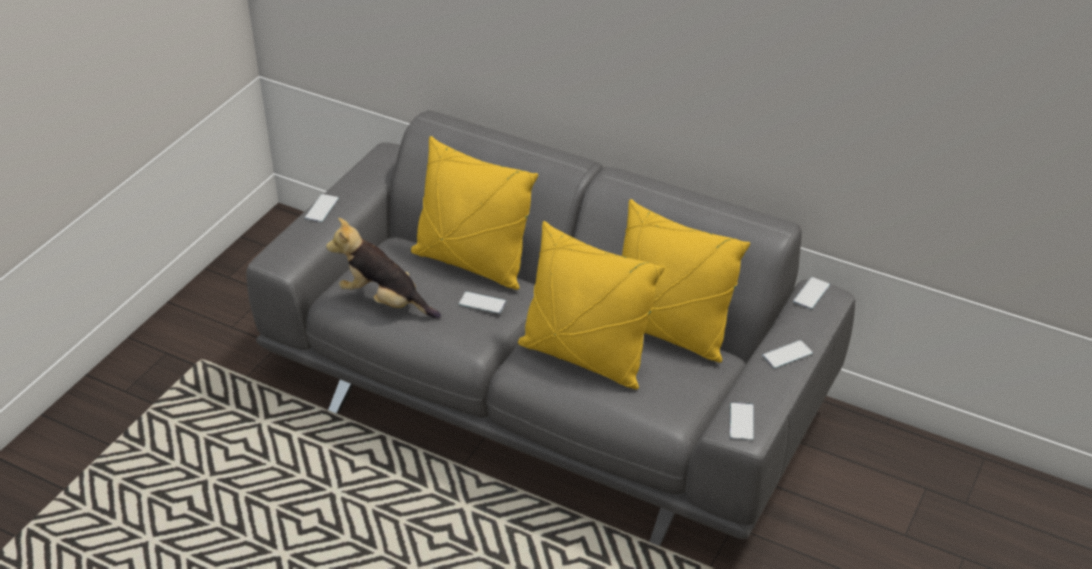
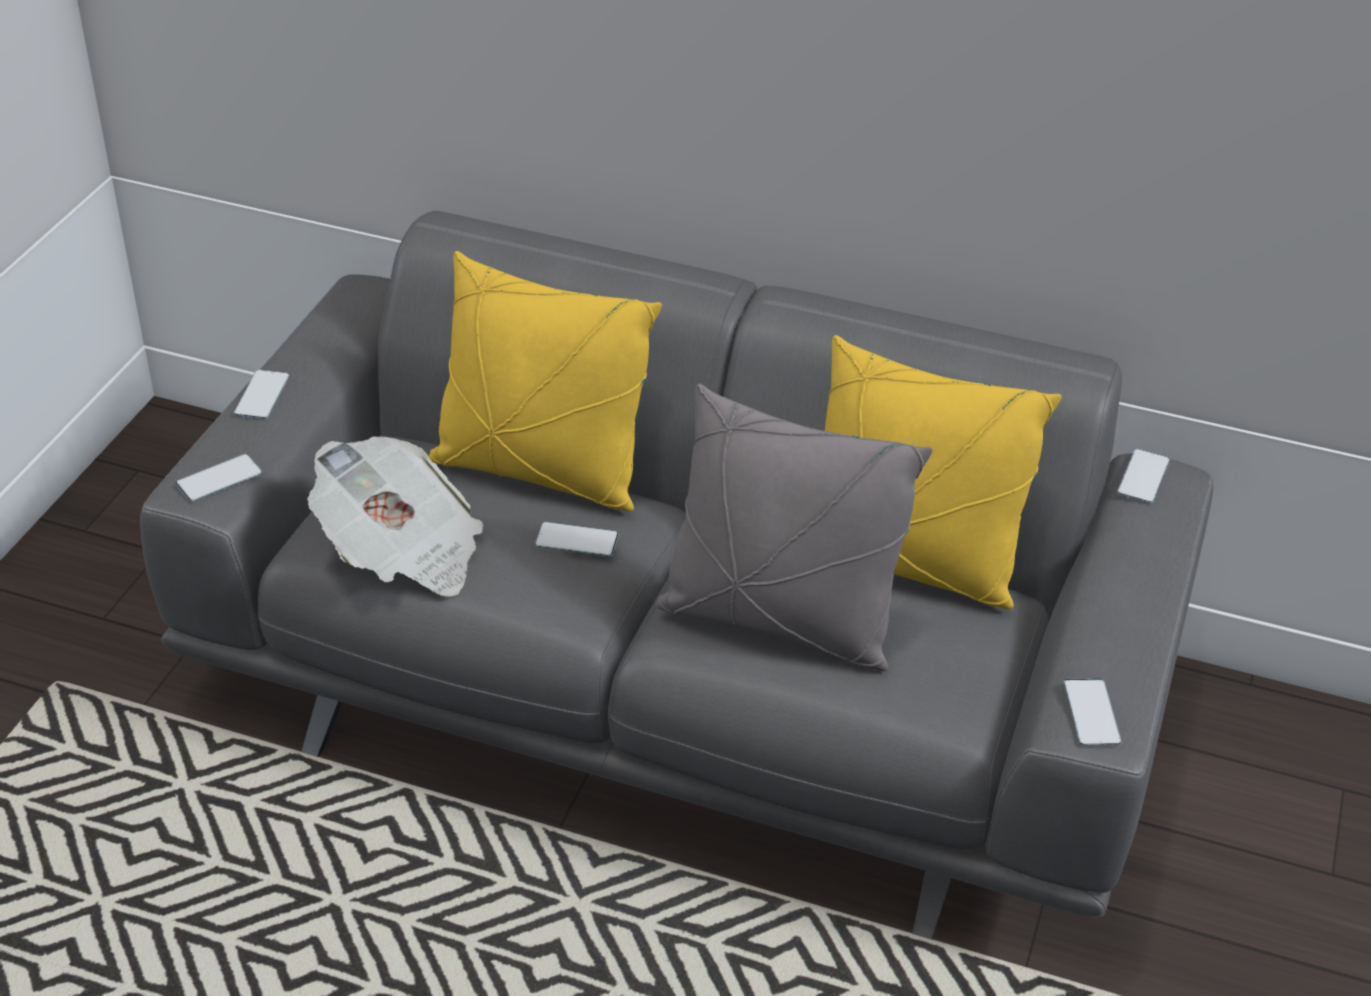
camera: 10 degrees left, 0 degrees up
(384, 301) = (401, 551): plush toy -> newspaper
(585, 357) = (779, 621): yellow pillow -> grey pillow
(787, 355) = (1134, 586): phone -> phone (219, 478)

